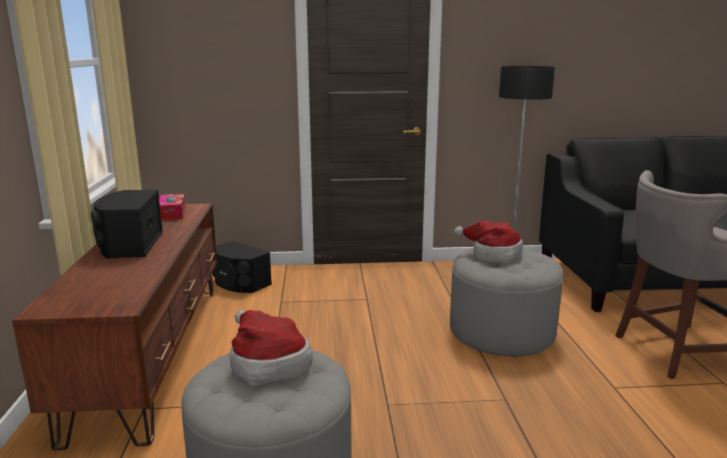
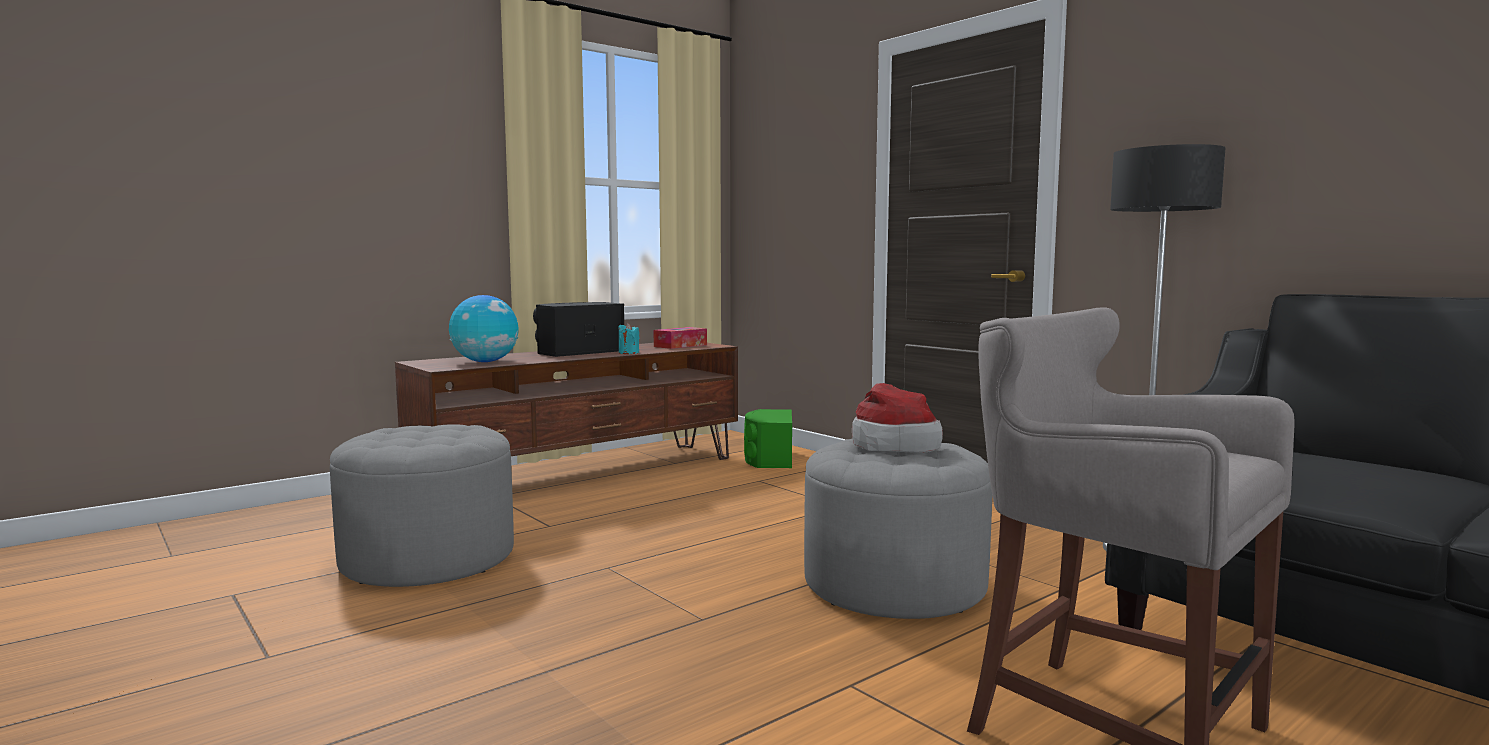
camera: 55 degrees right, 10 degrees down
(118, 284) = (485, 362): none -> globe
(178, 233) = (628, 353): none -> turquoise candle
(239, 283) = (768, 459): black speaker -> green speaker
(267, 364) = (443, 431): hat -> none

